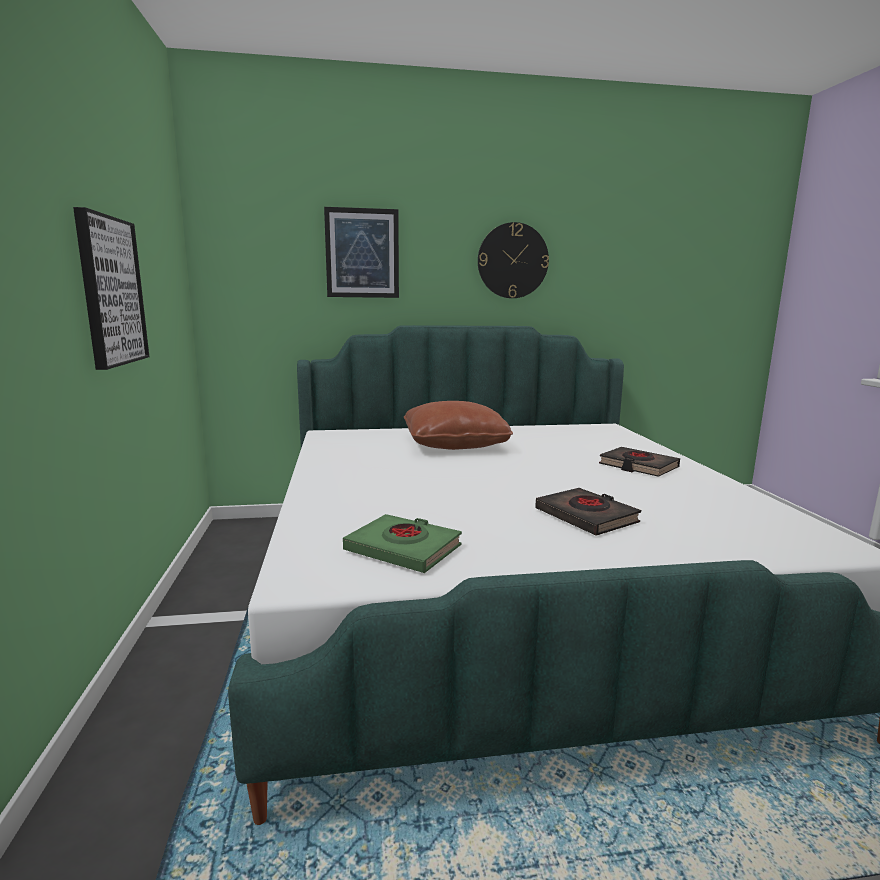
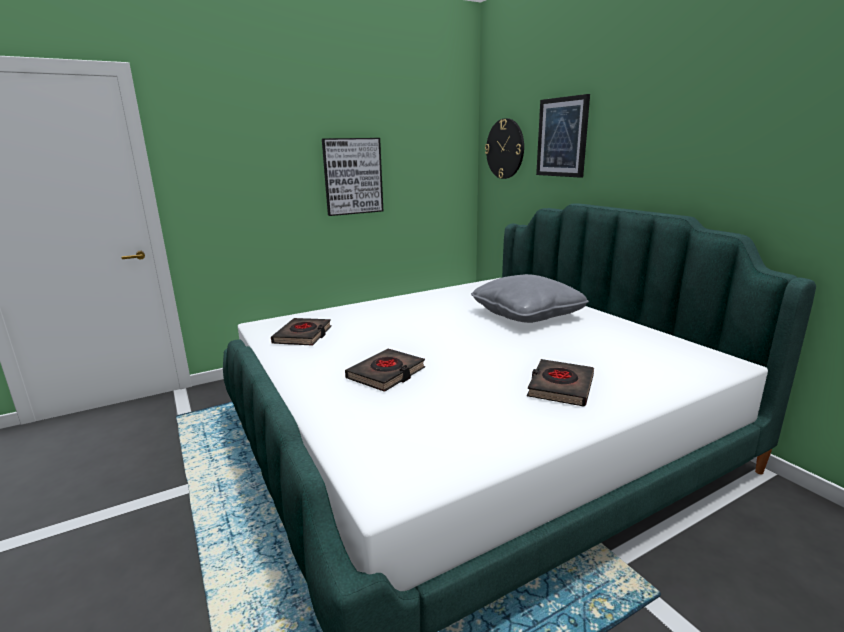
camera: 70 degrees right, 5 degrees up
(403, 549) = (303, 335): green book -> black book
(454, 444) = (527, 315): brown pillow -> grey pillow
(512, 261) = (690, 137): wall clock -> wall clock (505, 149)

